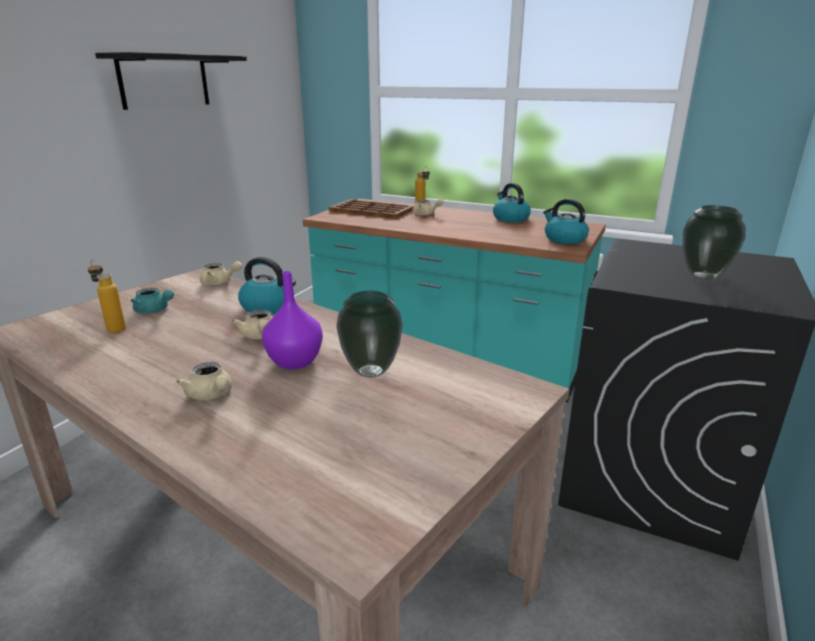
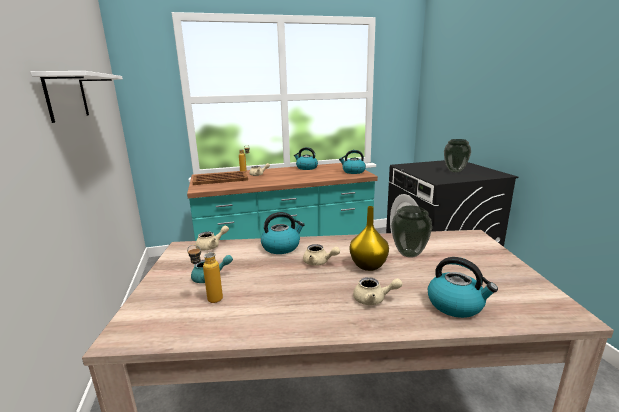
camera: 40 degrees left, 5 degrees down
(165, 81) = (67, 96): black shelf -> white shelf
(265, 447) = (456, 305): none -> kettle
(294, 361) = (367, 265): purple vase -> yellow vase

